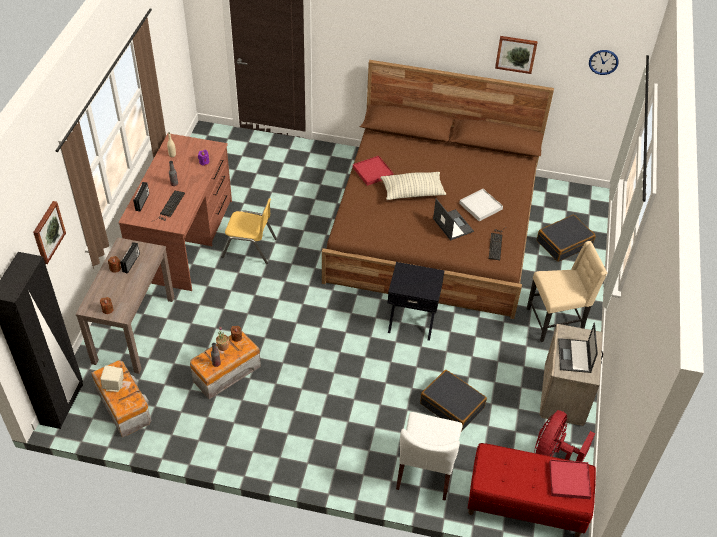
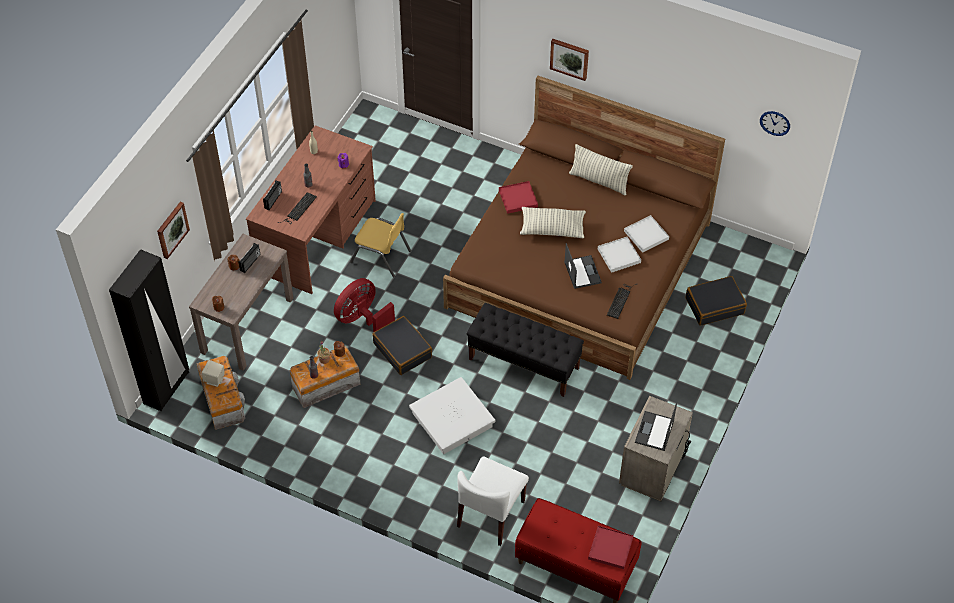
camera: 15 degrees right, 5 degrees up
(359, 385) = (451, 420): none -> white storage box
(412, 321) = (524, 363): black nightstand -> black bench
(440, 148) = (599, 181): none -> pillow
(452, 405) = (537, 457): black suitcase -> black suitcase (403, 350)
(498, 186) = (646, 235): none -> white tray
(516, 54) = (686, 98): picture -> picture (569, 58)
(553, 453) = (621, 522): red fan -> red fan (362, 318)
(556, 321) = (673, 390): beige chair -> none

